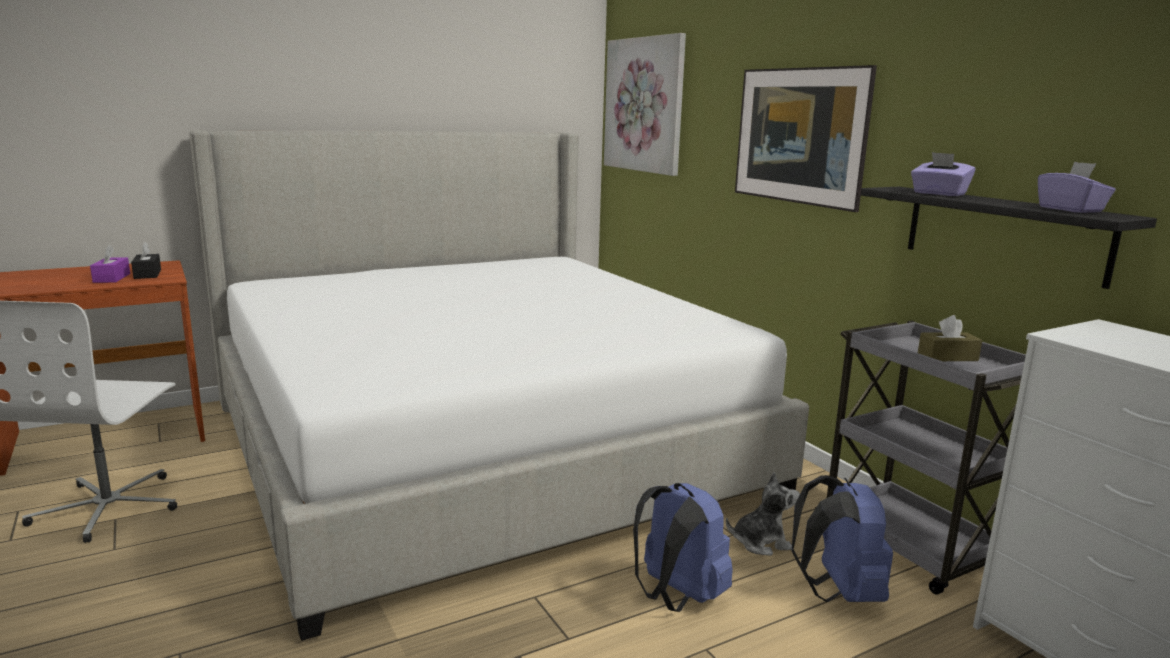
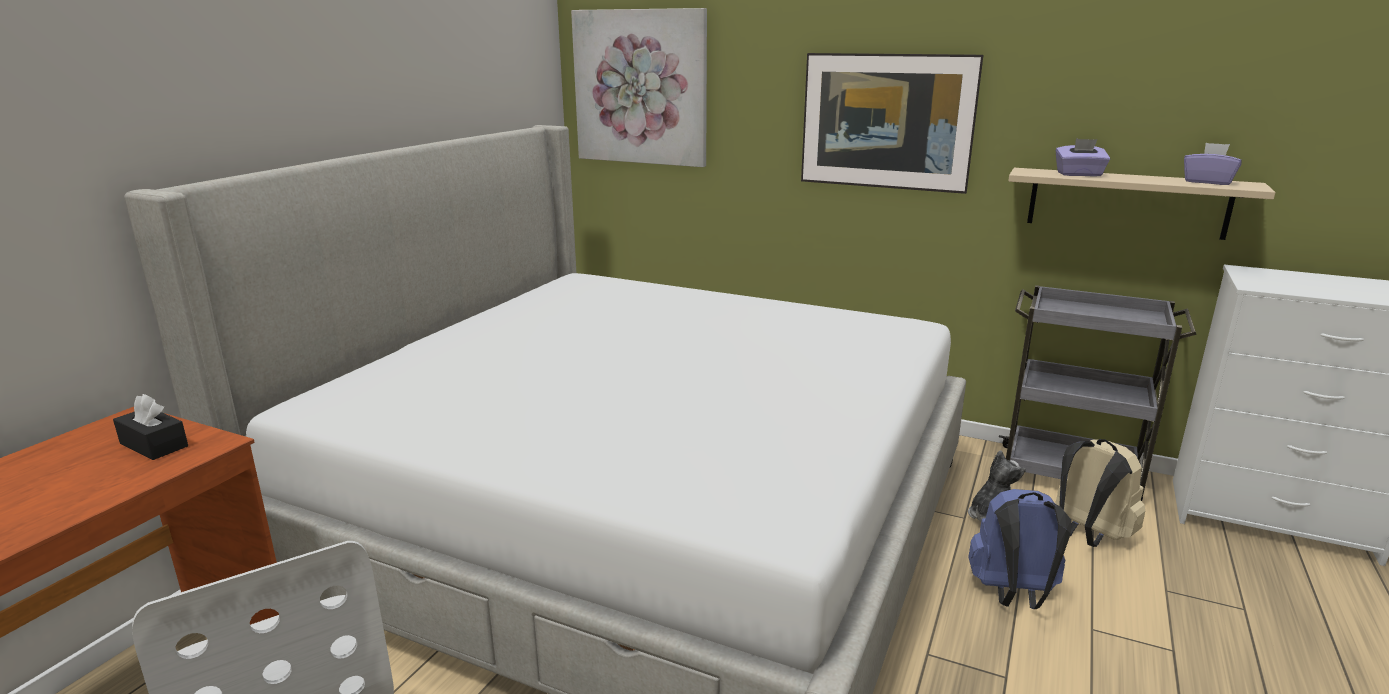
camera: 35 degrees left, 5 degrees up
(112, 278) = (108, 471): purple tissue box -> none
(838, 592) = (1088, 535): blue backpack -> beige backpack
(947, 357) = (1103, 313): brown tissue box -> none
(1003, 233) = (1127, 203): black shelf -> beige shelf

